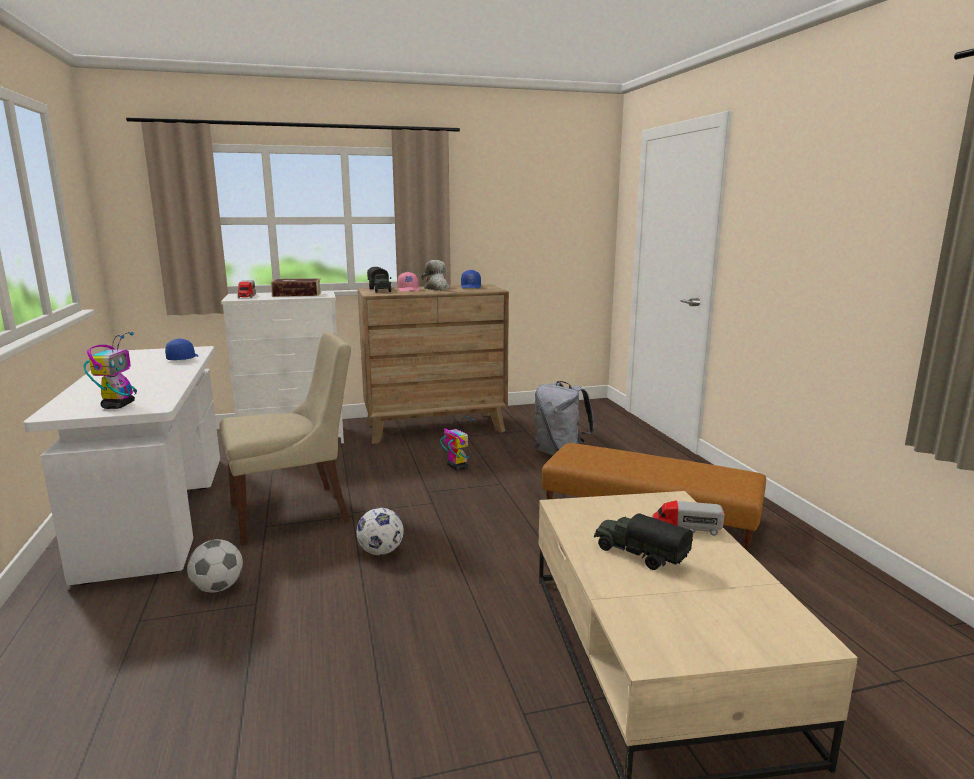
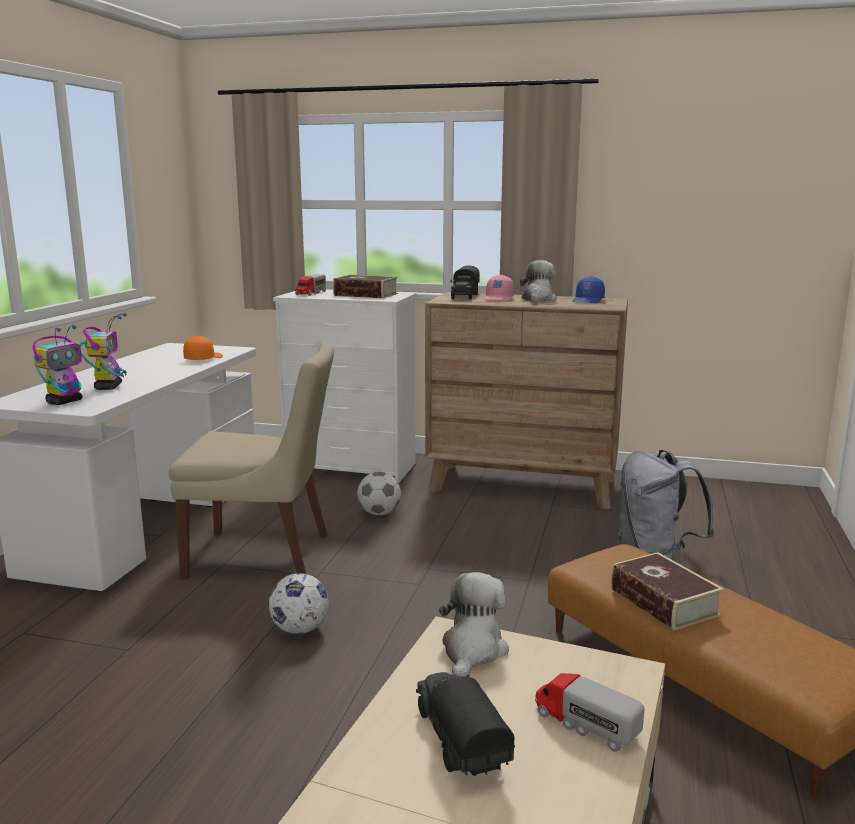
camera: 30 degrees right, 0 degrees up
(182, 358) = (203, 358): blue cap -> orange cap
(218, 588) = (114, 620): football -> football (379, 513)
(456, 467) = (496, 544): toy robot -> toy robot (108, 387)
(585, 511) = (472, 650): none -> plush toy
(626, 467) = (663, 602): none -> book

